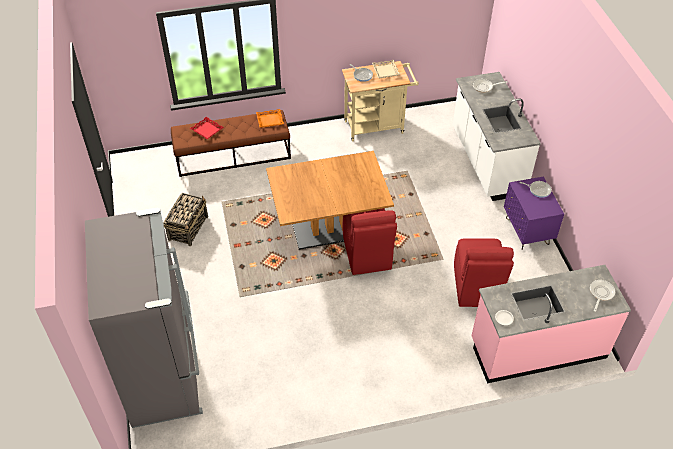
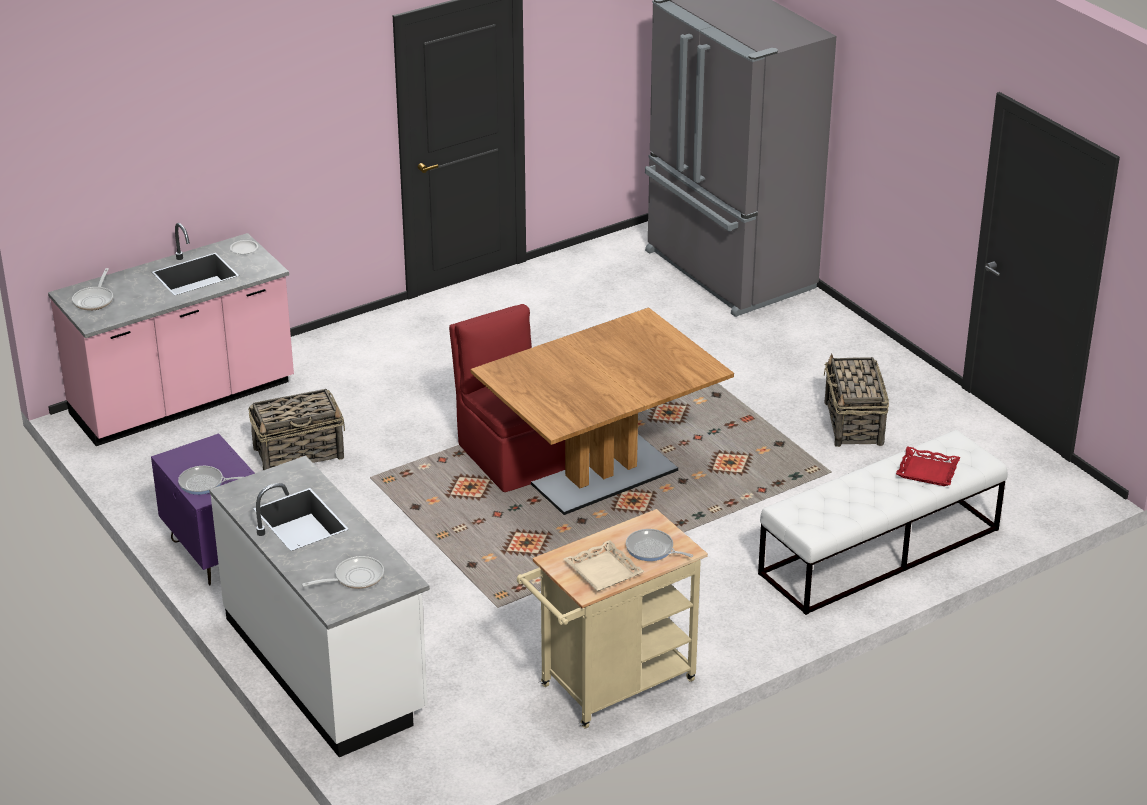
camera: 160 degrees right, 15 degrees down
(233, 156) = (879, 552): brown bench -> white bench
(270, 120) = (818, 517): orange tray -> none
(476, 287) = (299, 453): red chair -> basket

